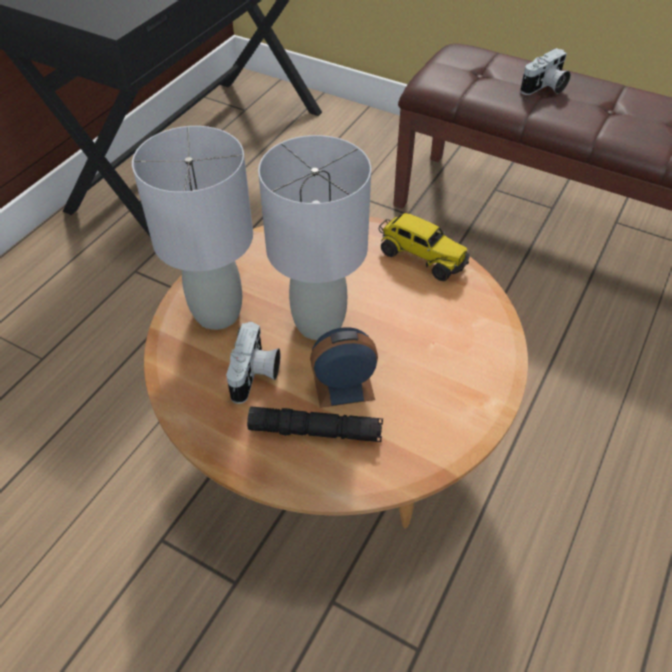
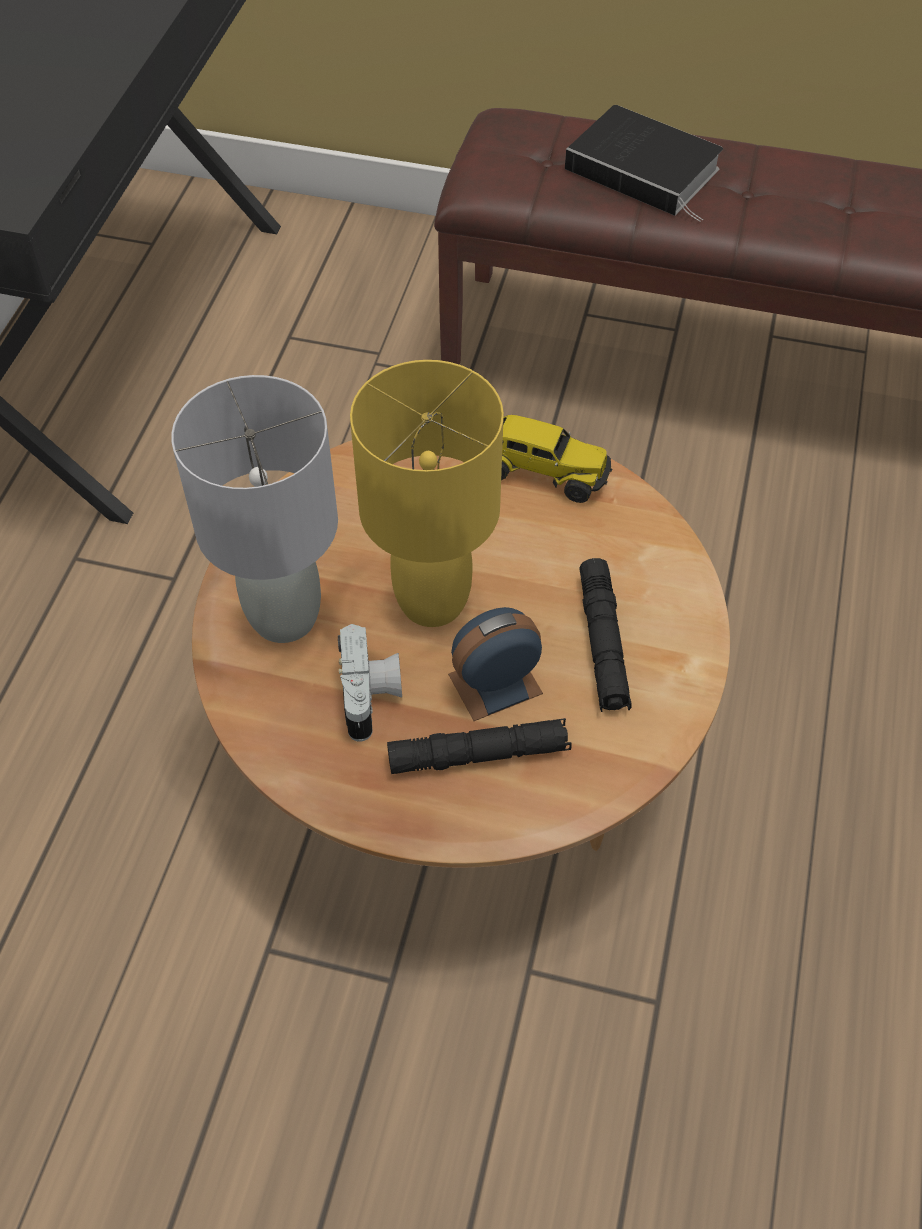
camera: 15 degrees left, 5 degrees up
(318, 324) = (432, 603): grey table lamp -> yellow table lamp
(429, 375) = (602, 643): none -> black flashlight
(545, 88) = (647, 170): camera -> book

